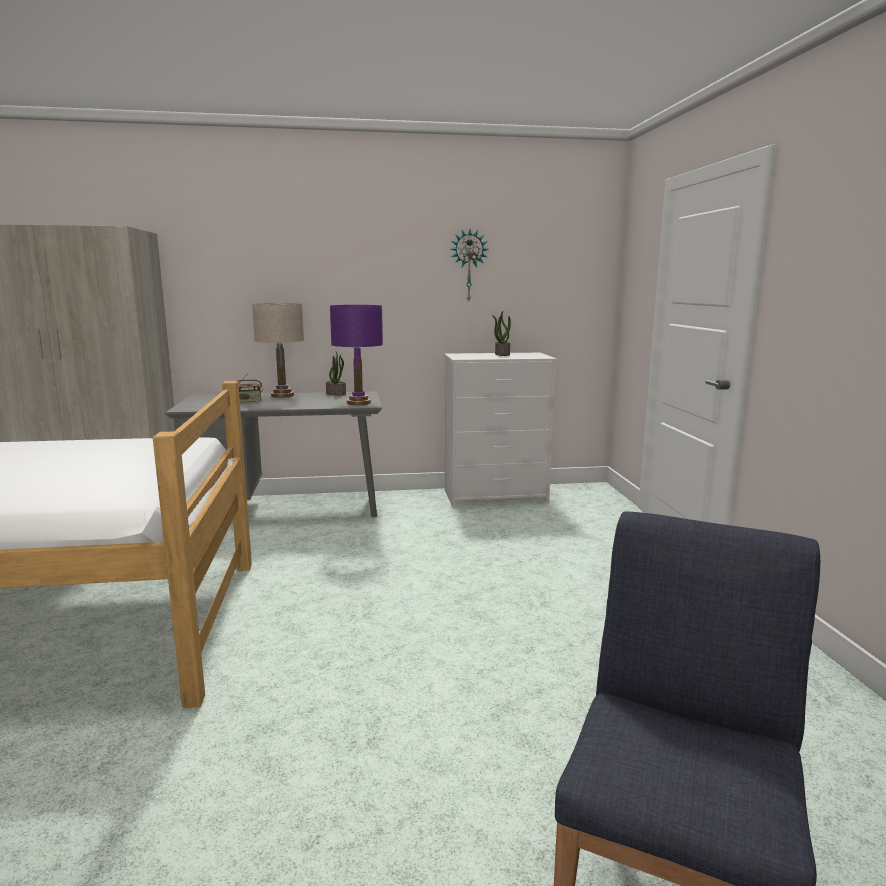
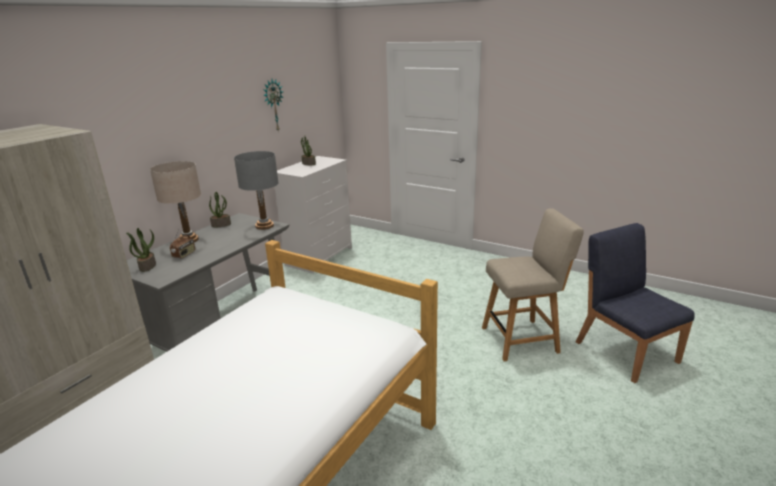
camera: 50 degrees left, 10 degrees up
(208, 400) = (147, 266): none -> potted plant
(358, 403) = (264, 226): purple table lamp -> grey table lamp
(520, 716) = (523, 339): none -> beige chair

